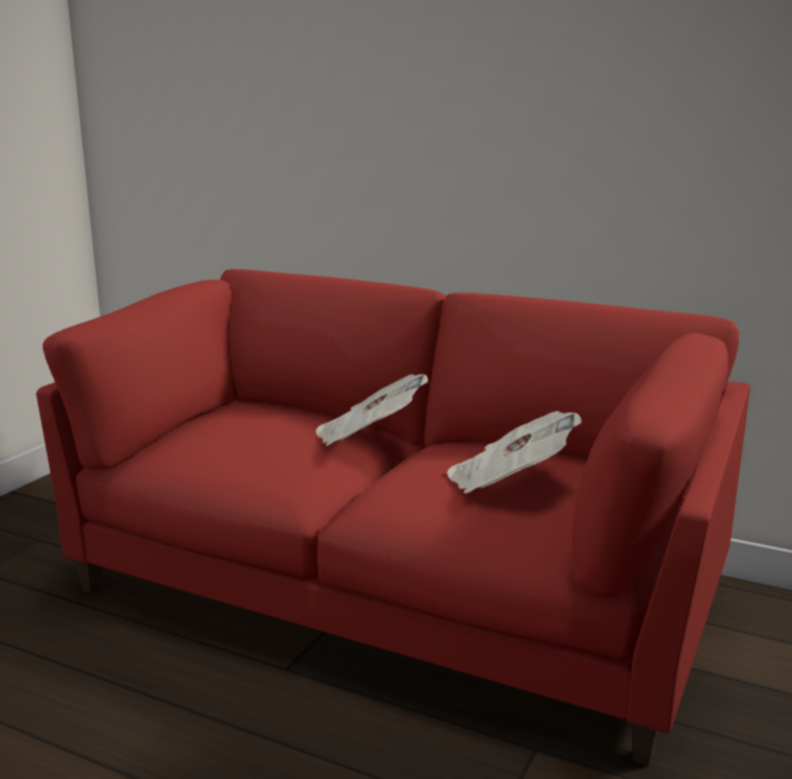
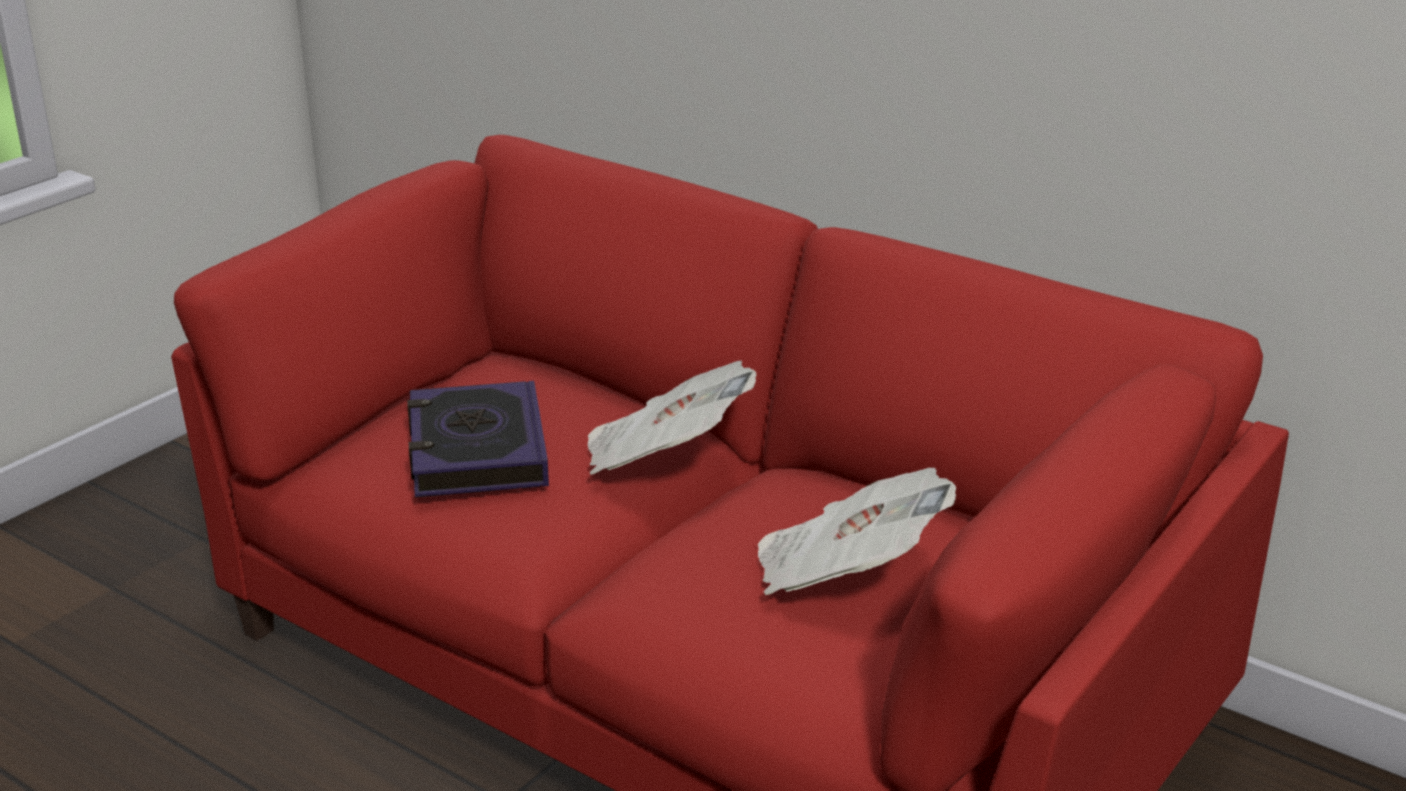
camera: 10 degrees right, 10 degrees up
(246, 442) = (476, 451): none -> book

